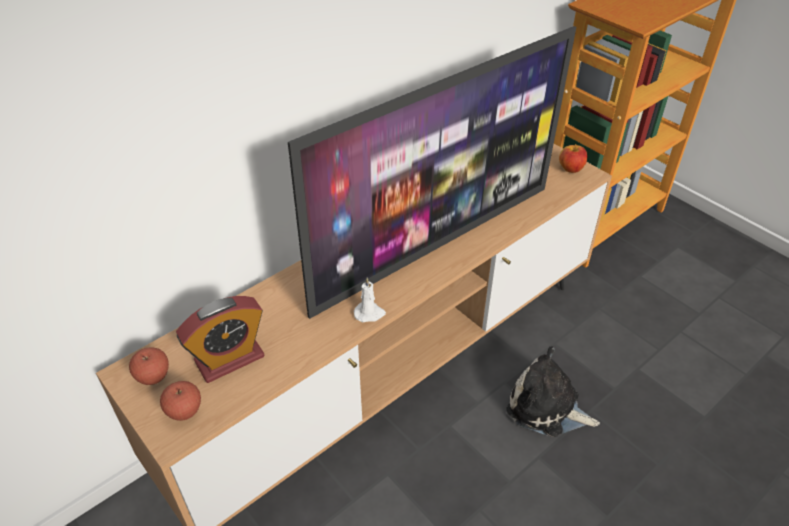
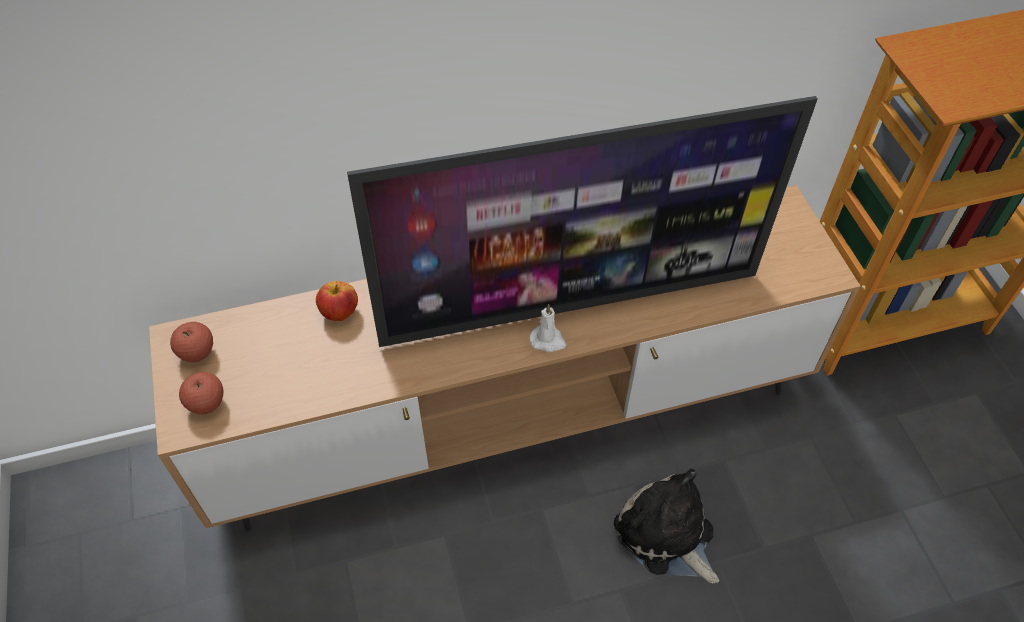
camera: 25 degrees right, 10 degrees up
(229, 359) = (277, 362): alarm clock -> none
(369, 313) = (447, 365): white candle -> white candle (548, 340)
(571, 169) = (810, 257): apple -> apple (339, 312)

